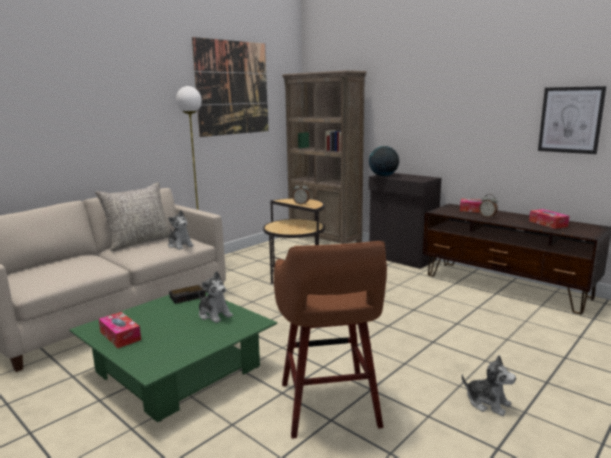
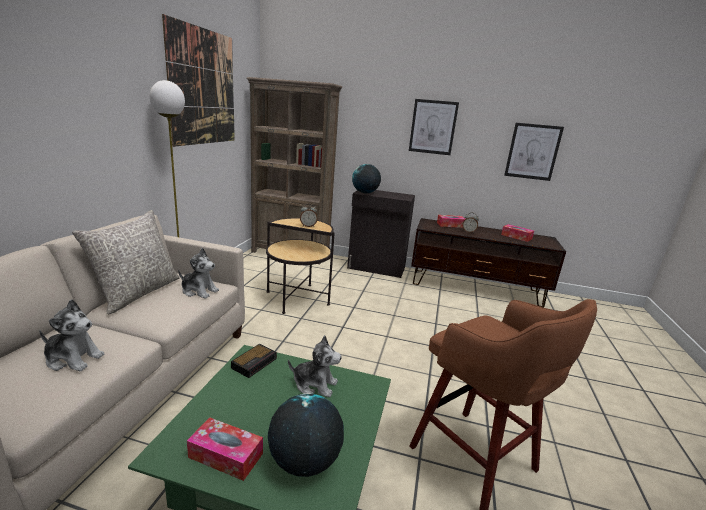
camera: 30 degrees left, 5 degrees up
(160, 349) = (304, 462): none -> globe
(455, 102) = (433, 127): none -> picture
(487, 403) = (575, 412): plush toy -> plush toy (73, 358)

